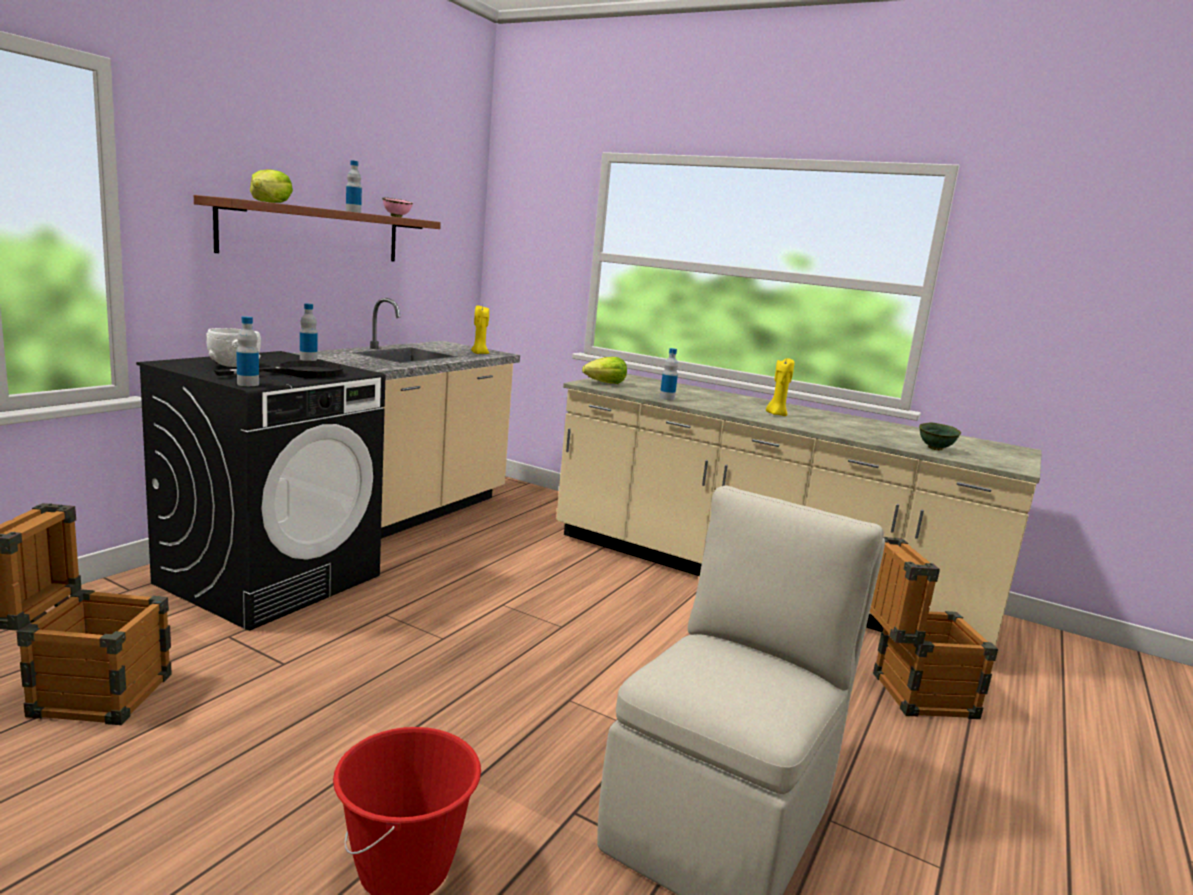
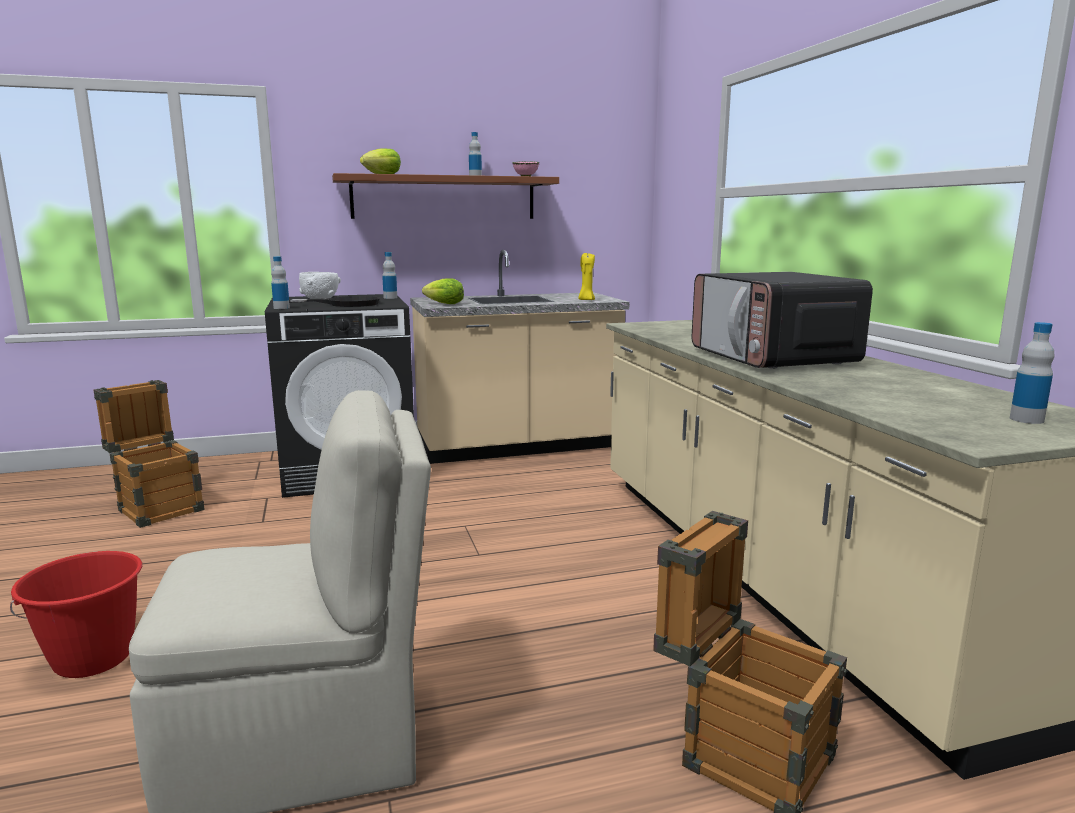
camera: 45 degrees right, 0 degrees up
(605, 383) = (652, 325): lettuce -> lettuce (444, 304)
(667, 398) = (675, 338): bottle -> bottle (1026, 419)
(776, 414) = (772, 358): yellow candle -> microwave
(936, 449) = (900, 407): green bowl -> none

